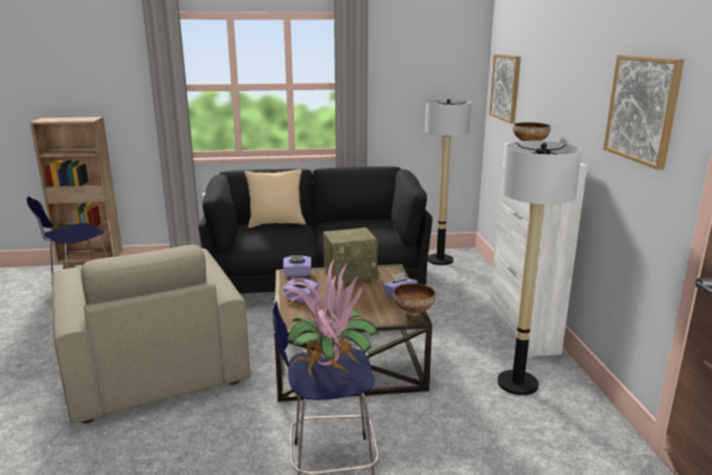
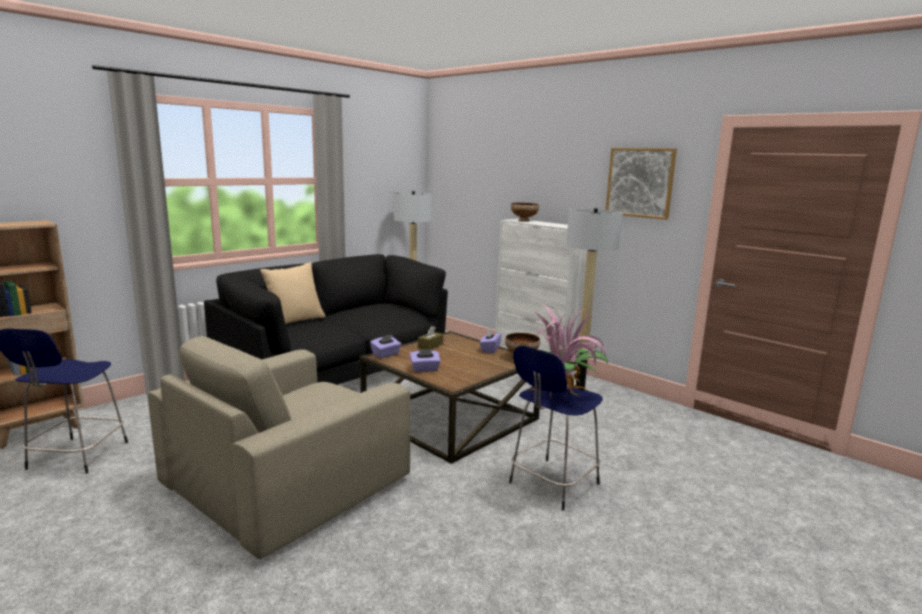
camera: 40 degrees left, 5 degrees down
(152, 364) = (288, 481): beige armchair -> beige armchair turned 105 degrees clockwise
(351, 275) = (430, 346): radio -> brown tissue box
(506, 87) = (458, 180): picture -> none

